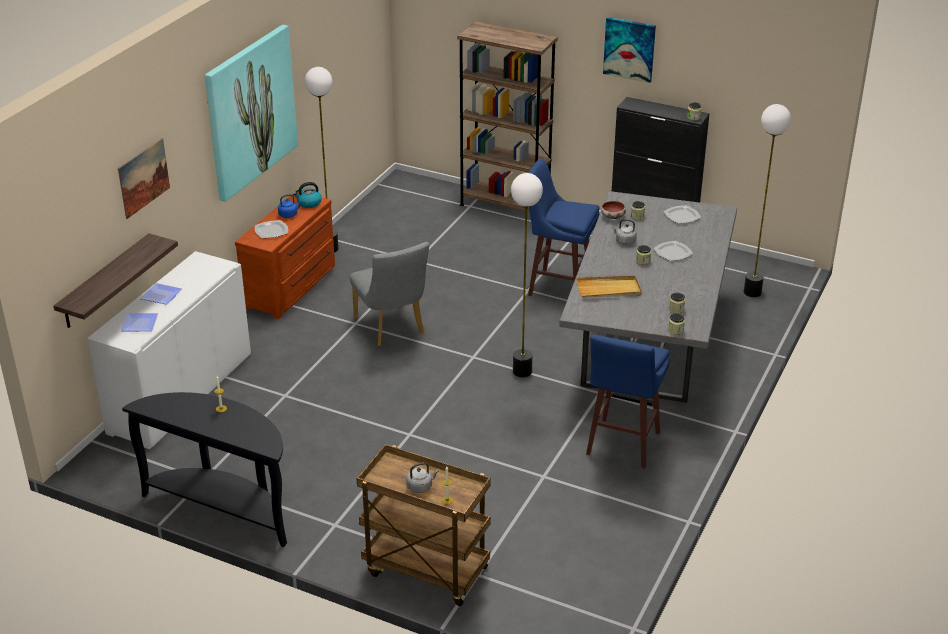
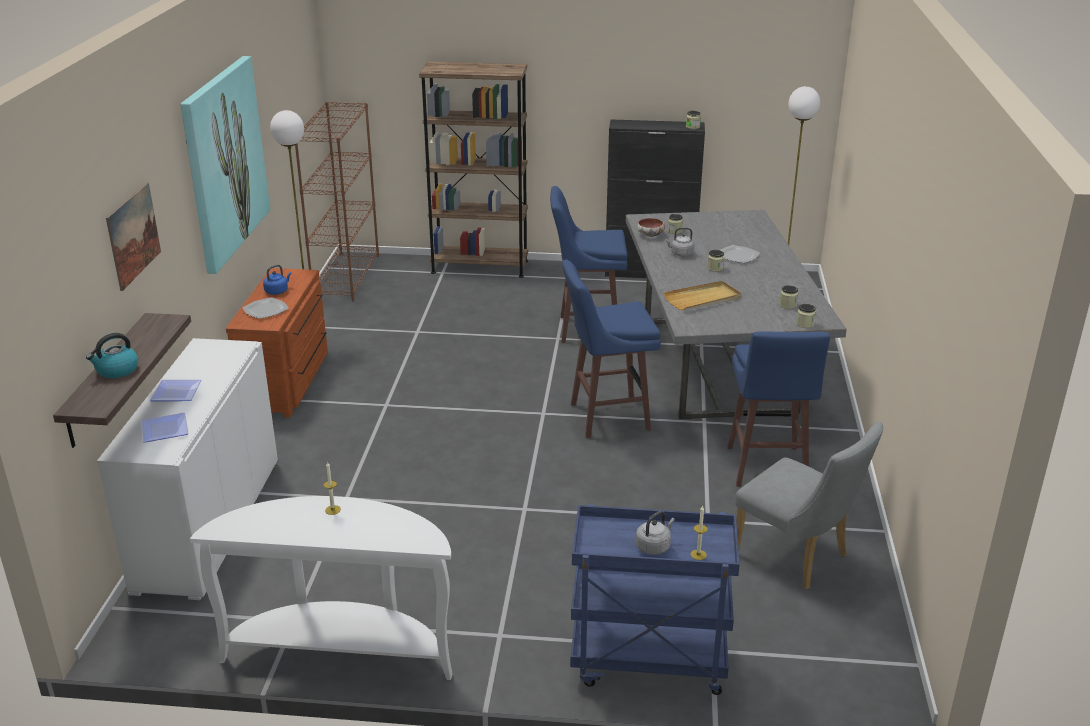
camera: 20 degrees left, 5 degrees down
(224, 507) = (342, 649): black console table -> white console table
(308, 203) = (294, 277): kettle -> kettle (116, 370)
(388, 195) = (346, 276): none -> brown bookcase
(392, 328) = (432, 402): grey chair -> grey chair (797, 557)
(424, 571) = (647, 663): brown cart -> blue cart
(522, 371) = (606, 417): floor lamp -> blue stool
(629, 49) = (610, 65): picture -> none
(682, 216) = (718, 224): plate -> none

